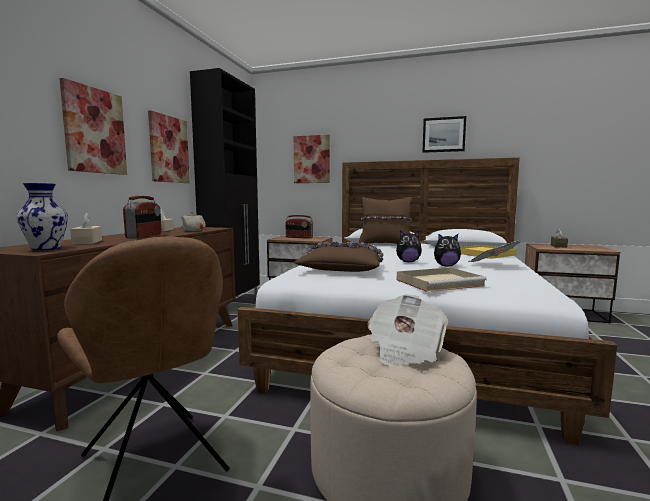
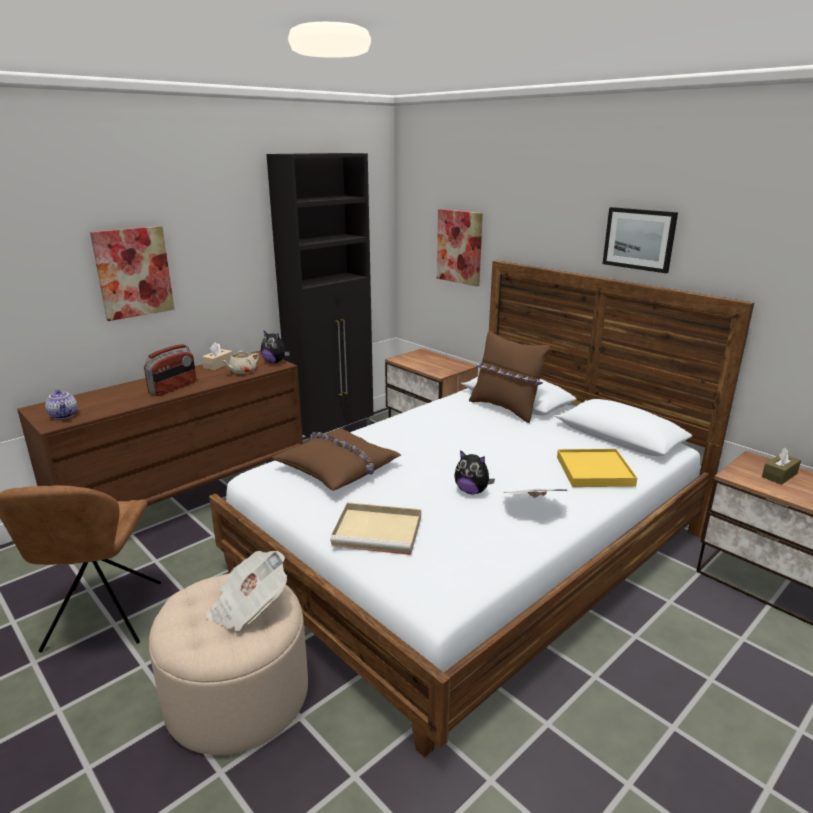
camera: 30 degrees right, 15 degrees up
(46, 248) = (64, 415): vase -> teapot
(87, 242) = (110, 400): beige tissue box -> none
(168, 149) = (235, 264): picture -> none
(299, 237) = (431, 360): radio -> none
(408, 262) = (440, 469): plush toy -> plush toy (275, 362)

